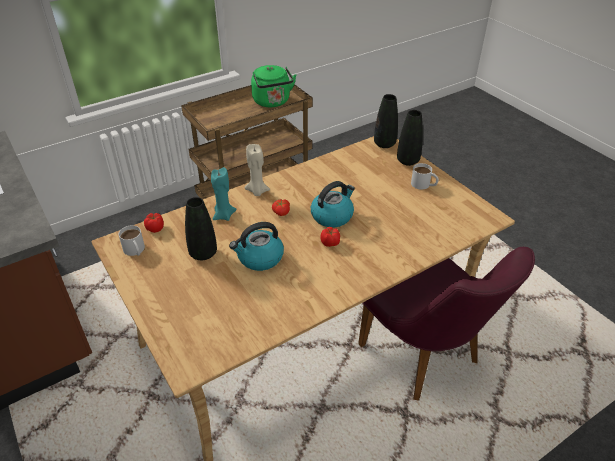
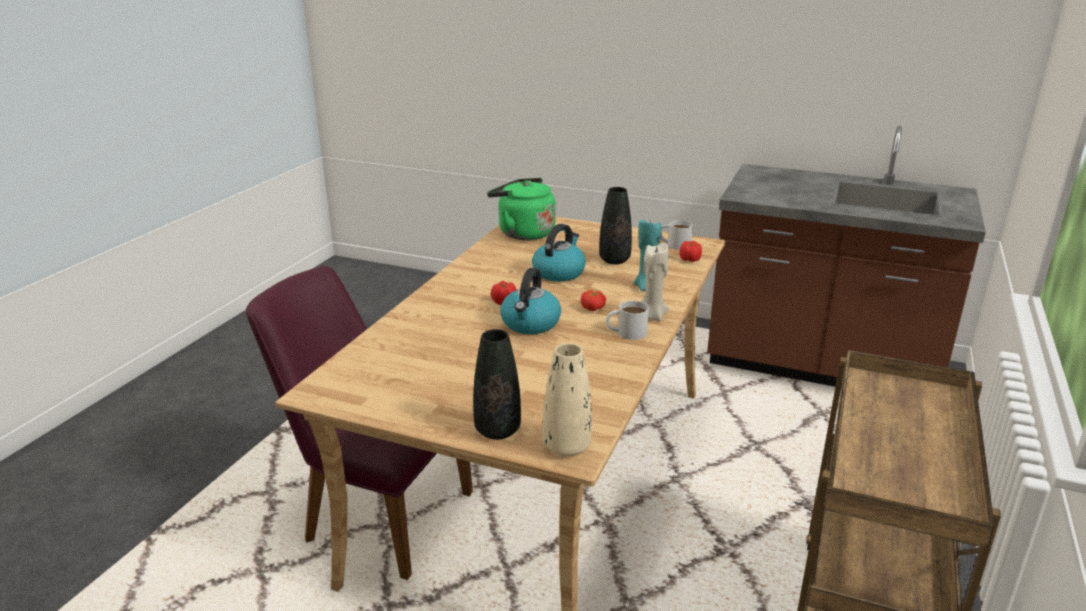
camera: 145 degrees right, 15 degrees down
(272, 102) = (899, 475): green kettle -> green kettle (523, 233)
(384, 144) = (567, 447): black vase -> beige vase
(424, 185) = (441, 401): white mug -> white mug (626, 333)

